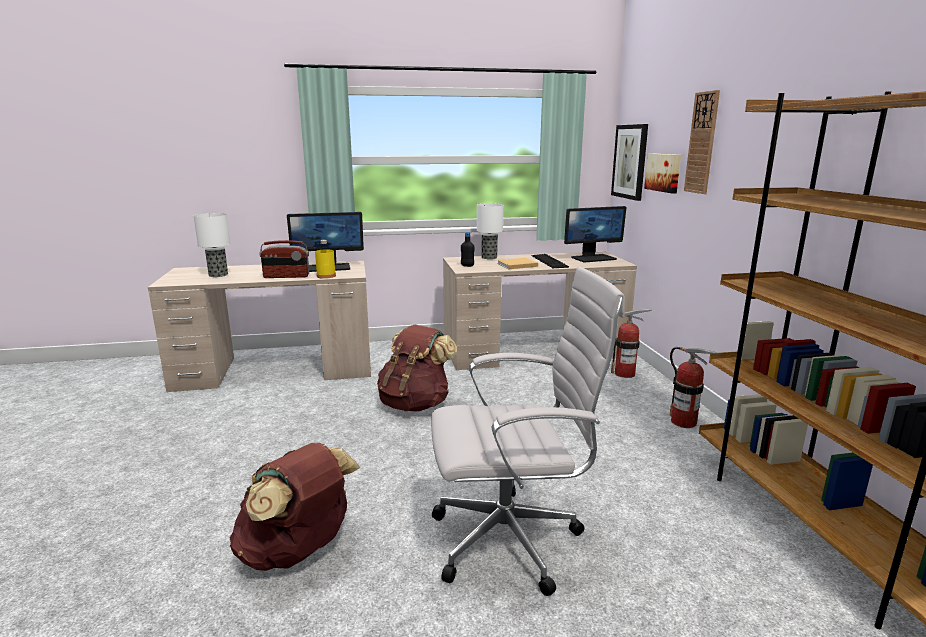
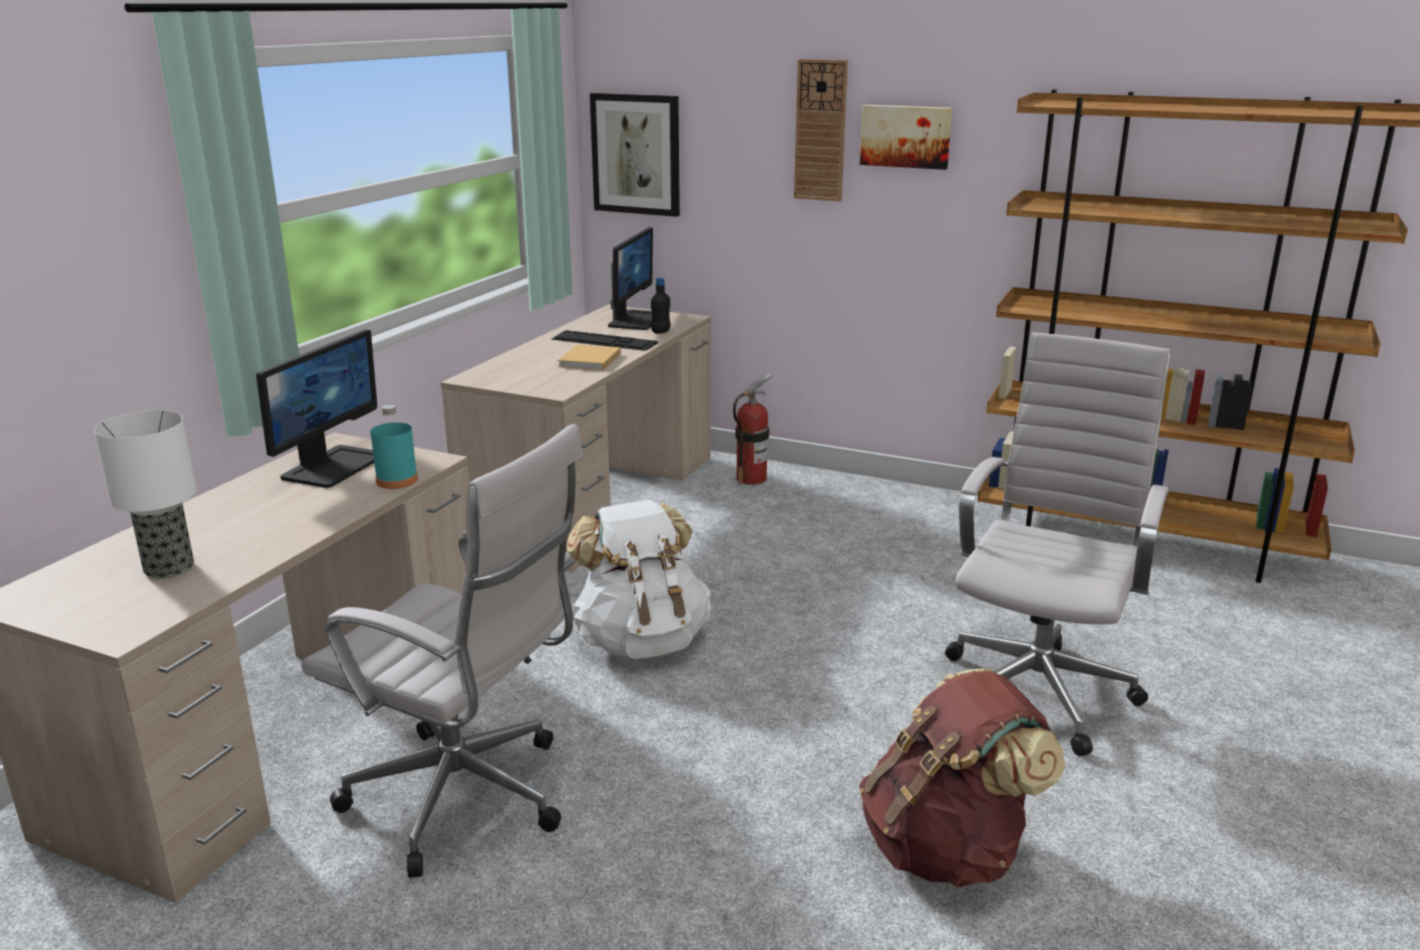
camera: 55 degrees left, 5 degrees up
(255, 414) = (467, 800): none -> white office chair
(286, 276) = (331, 510): radio -> none
(326, 276) = (397, 480): yellow bottle -> turquoise bottle
(415, 404) = (641, 640): brown backpack -> white backpack
(467, 266) = (534, 384): black bottle -> black bottle (661, 332)
(488, 257) = (508, 360): table lamp -> none
(664, 172) = (735, 171): picture -> picture (906, 136)
(683, 422) = (903, 503): fire extinguisher -> none

